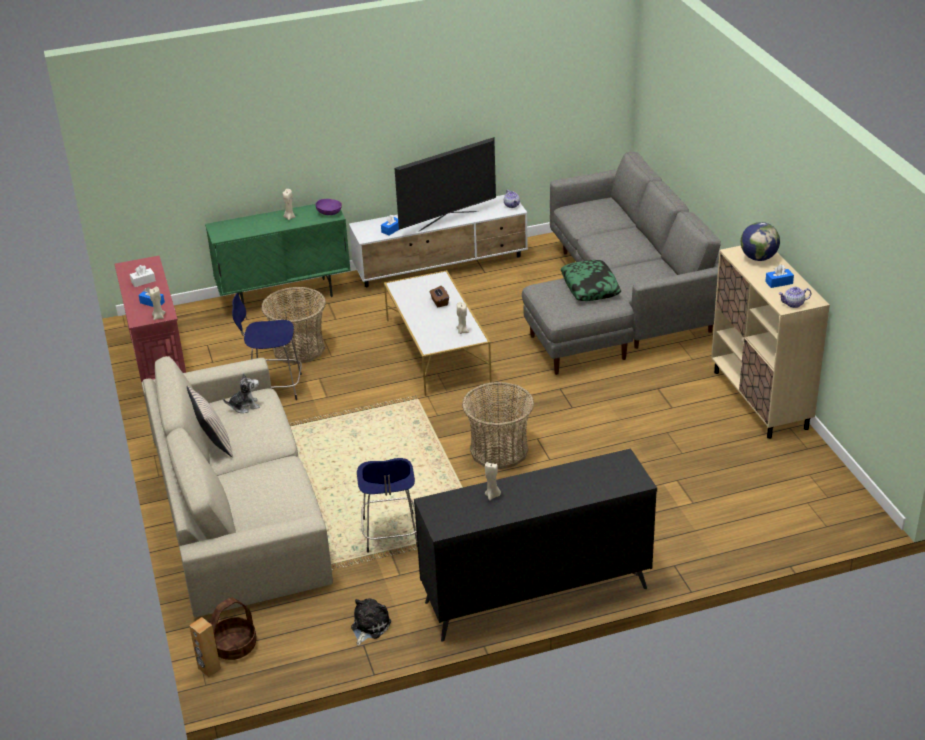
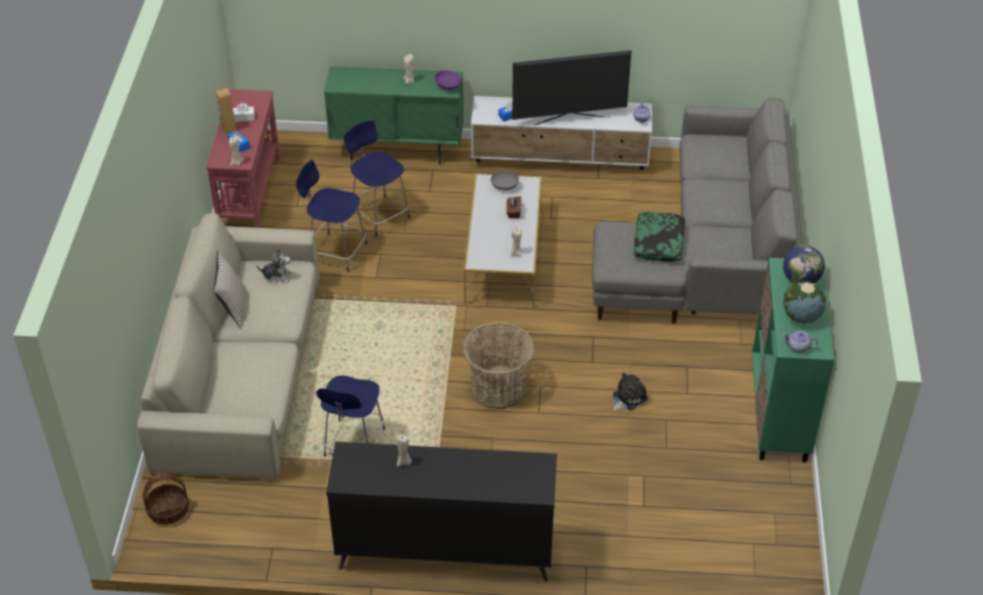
camera: 20 degrees right, 10 degrees up
(209, 668) = (137, 525): brown speaker -> brown speaker (228, 129)
(299, 349) = (379, 215): basket -> blue stool
(369, 626) = (286, 532): plush toy -> plush toy (628, 398)
(418, 286) = (504, 187): none -> grey bowl
(760, 400) = (779, 413): beige cabinet -> green cabinet
(779, 282) = (801, 317): blue tissue box -> globe

